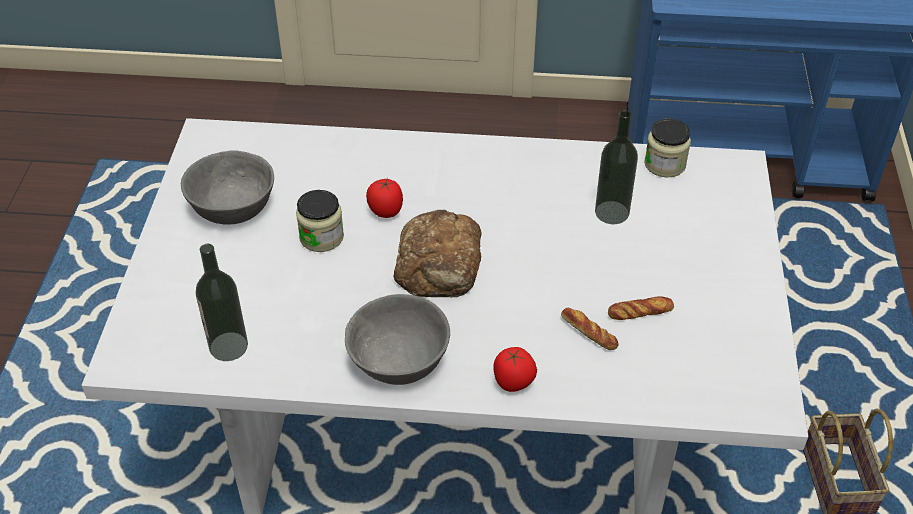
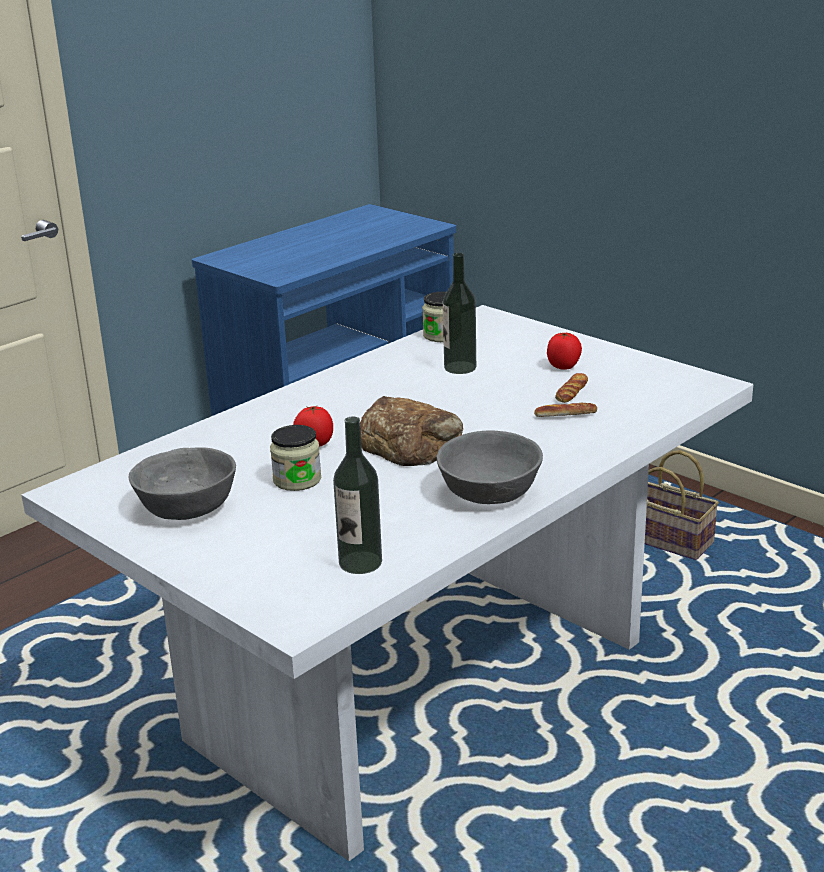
camera: 50 degrees left, 20 degrees down
(513, 383) = (577, 457): tomato -> tomato (564, 367)

